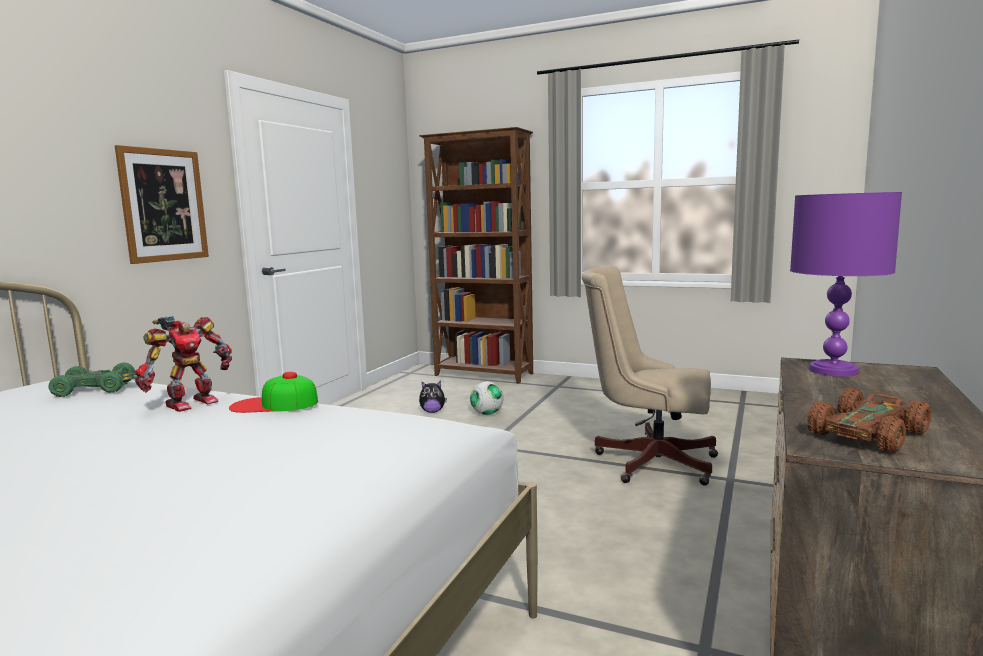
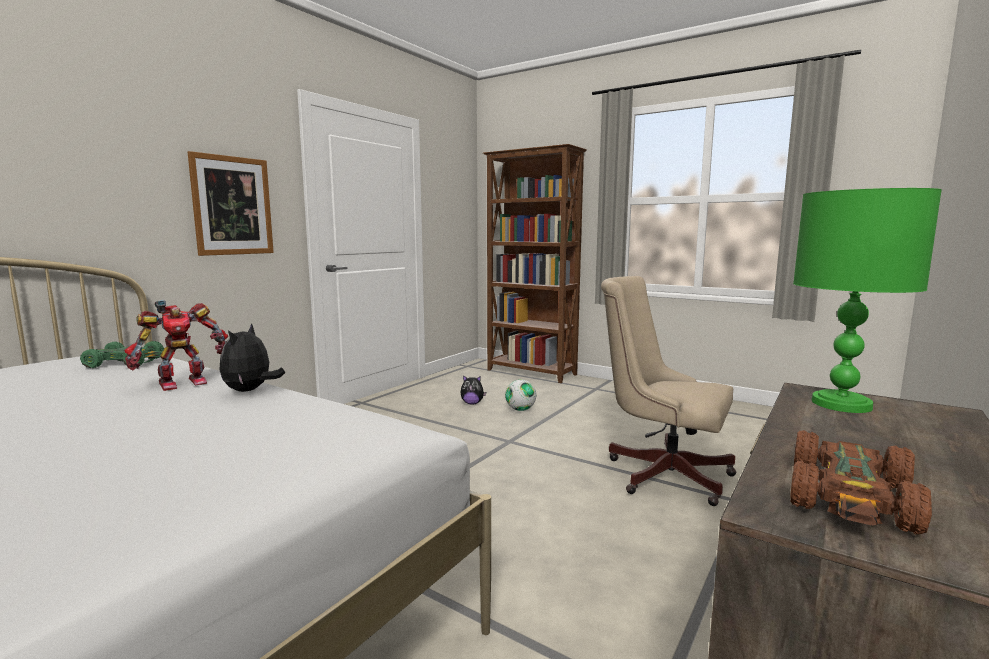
camera: 10 degrees right, 0 degrees up
(274, 404) = (250, 390): cap -> plush toy
(832, 370) = (840, 403): purple table lamp -> green table lamp
(868, 433) = (851, 498): brown toy car -> brown toy car turned 150 degrees clockwise

